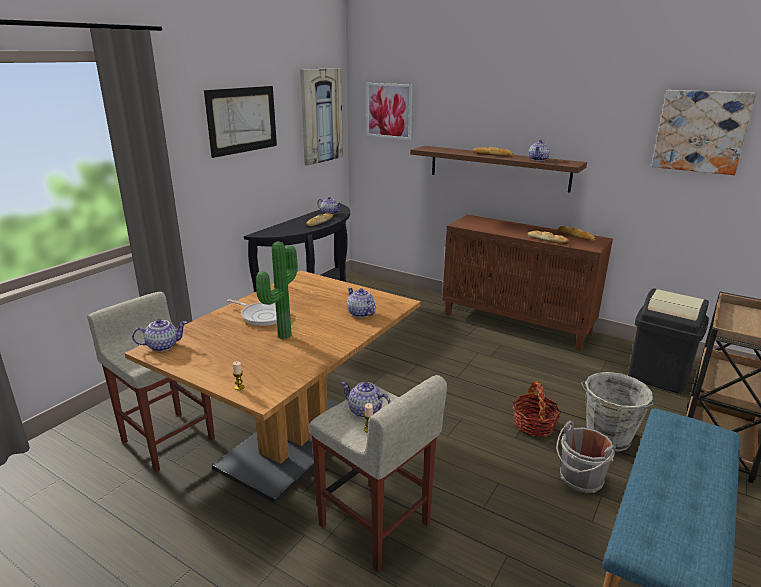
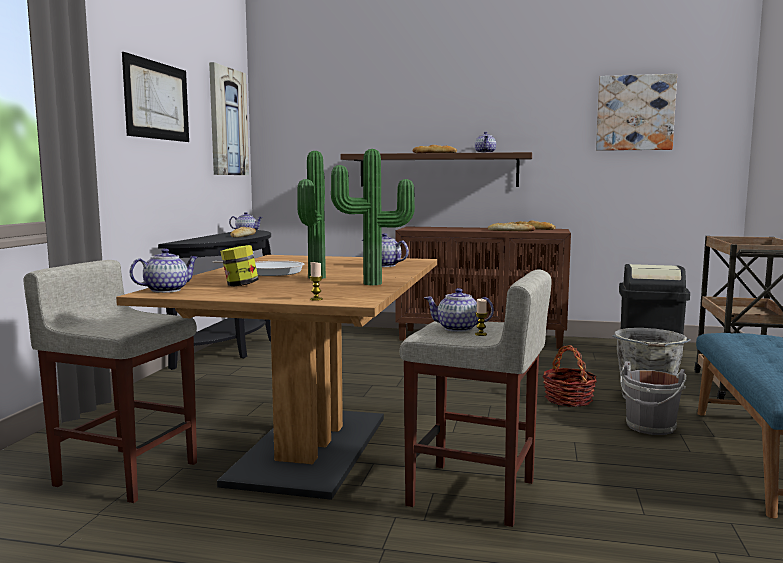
camera: 20 degrees left, 15 degrees down
(217, 344) = (240, 285): none -> jar
(310, 360) = (373, 284): none -> potted plant
(389, 111) = (304, 120): picture -> none

